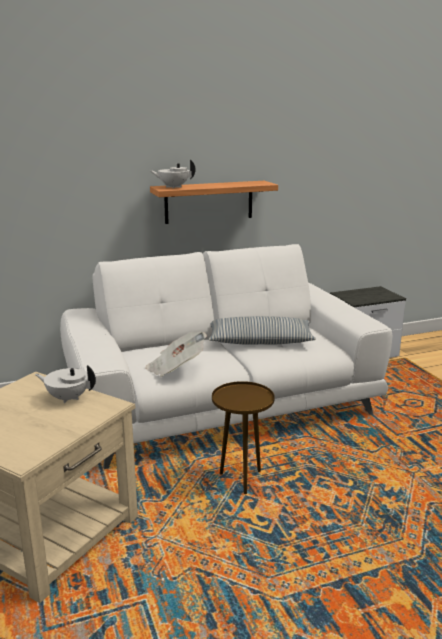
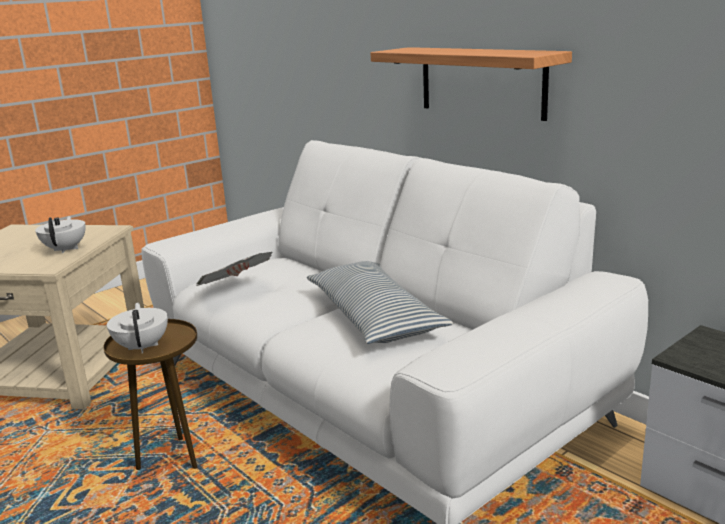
camera: 70 degrees right, 0 degrees up
(173, 187) = (410, 49): white teapot -> white teapot (143, 346)

